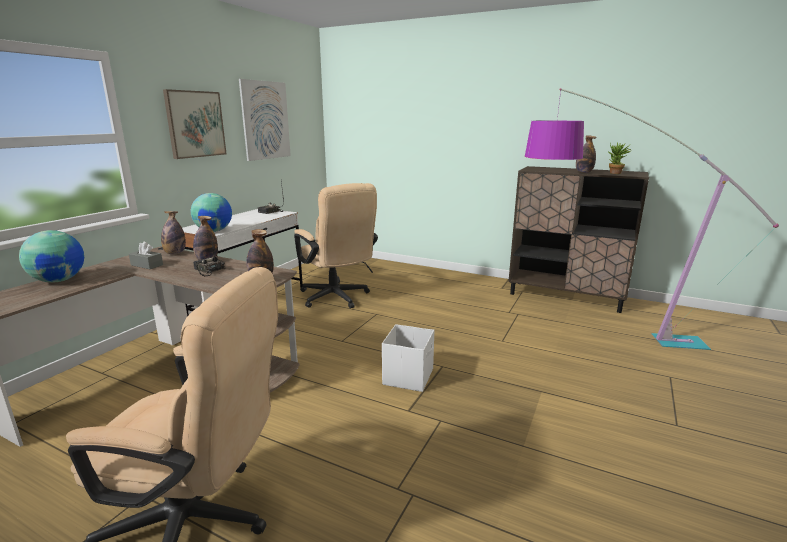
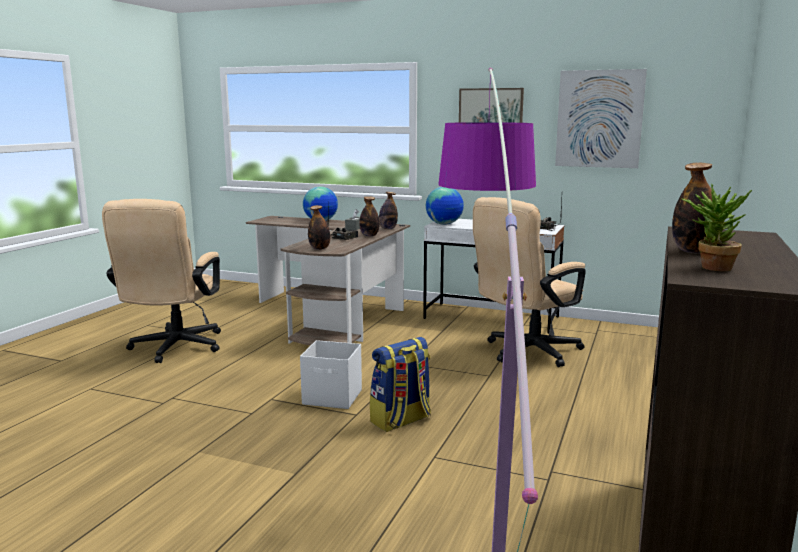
camera: 85 degrees right, 5 degrees down
(452, 349) = (401, 421): none -> backpack

